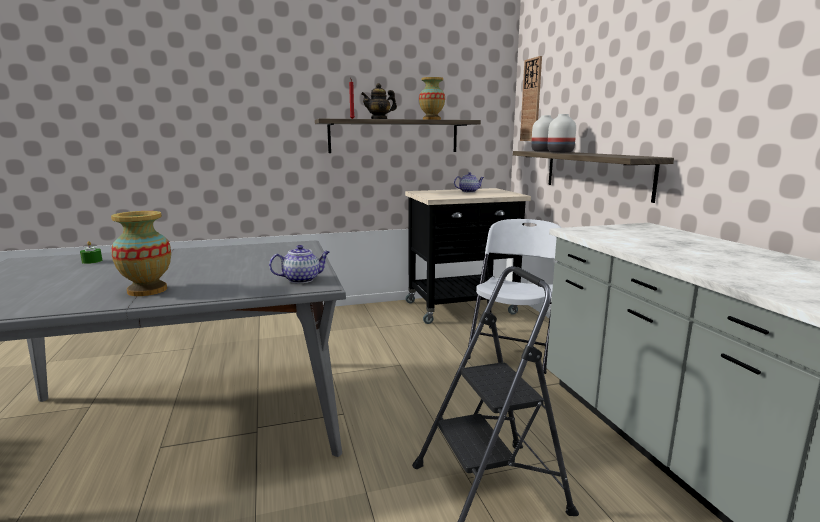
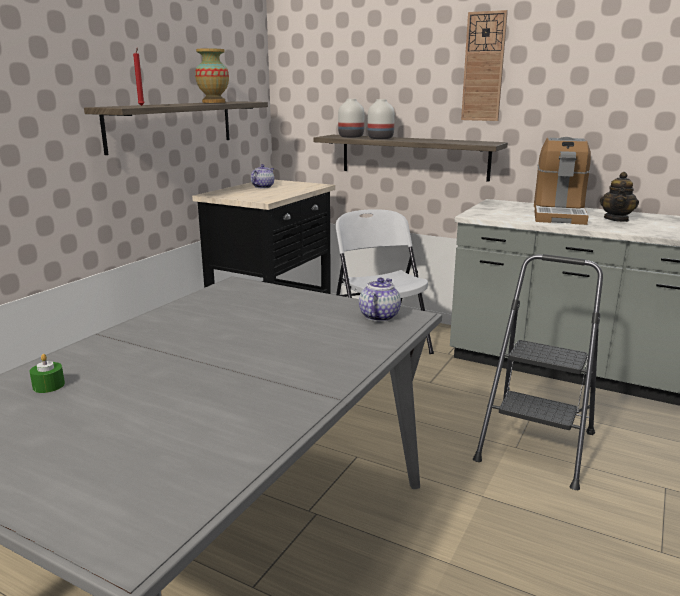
camera: 45 degrees left, 5 degrees up
(147, 290) = (286, 379): vase -> none
(379, 119) = (169, 104): teapot -> teapot (616, 219)
(531, 100) = (302, 78): wall clock -> wall clock (483, 67)
(675, 244) = (558, 214): none -> coffee machine

